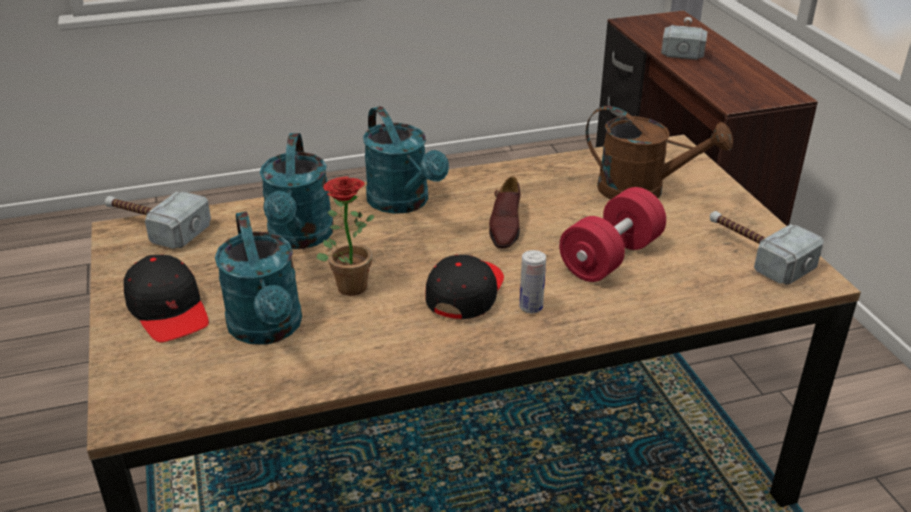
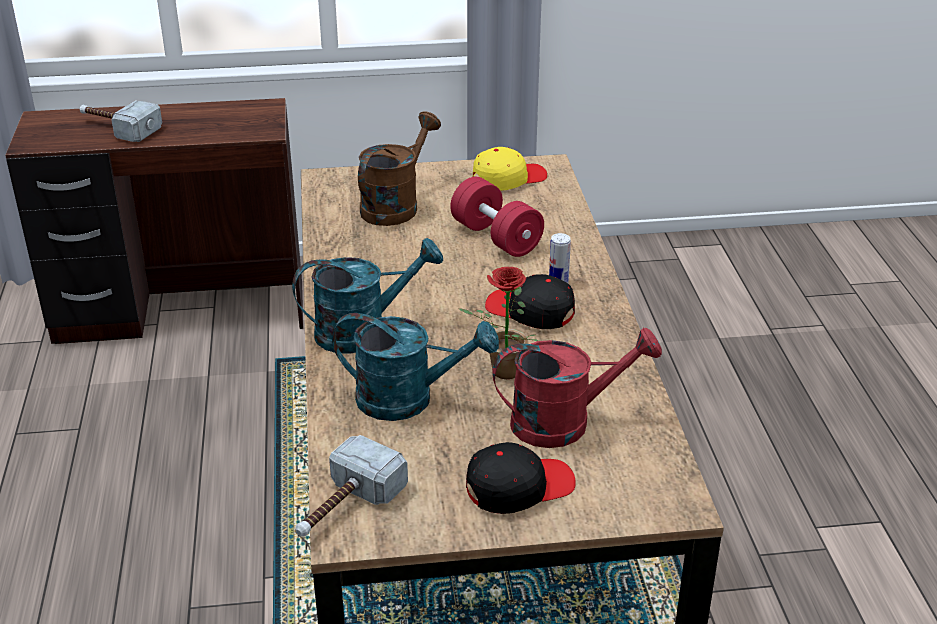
camera: 80 degrees left, 0 degrees up
(268, 330) = (564, 422): turquoise watering can -> red watering can
(505, 227) = (430, 280): brown shoe -> none
(755, 253) = (508, 179): hammer -> yellow cap

